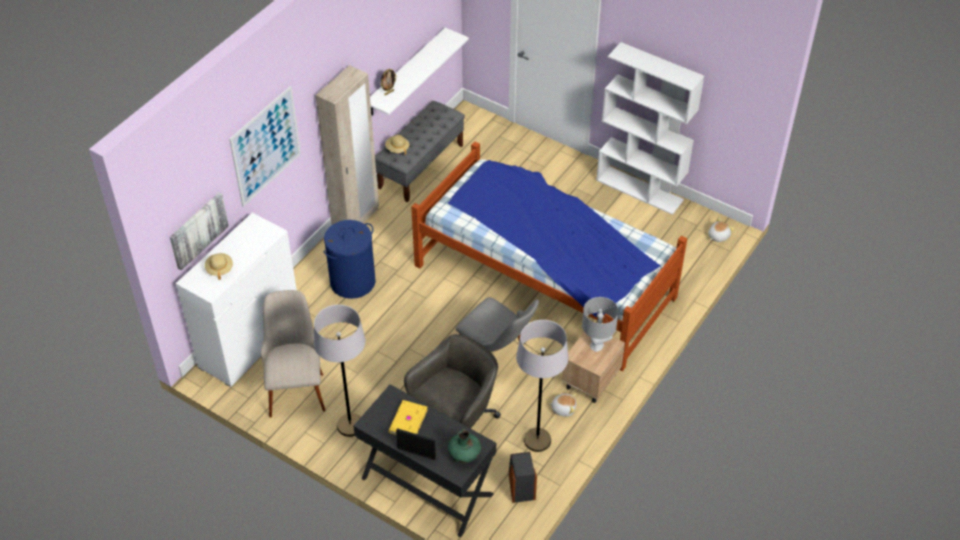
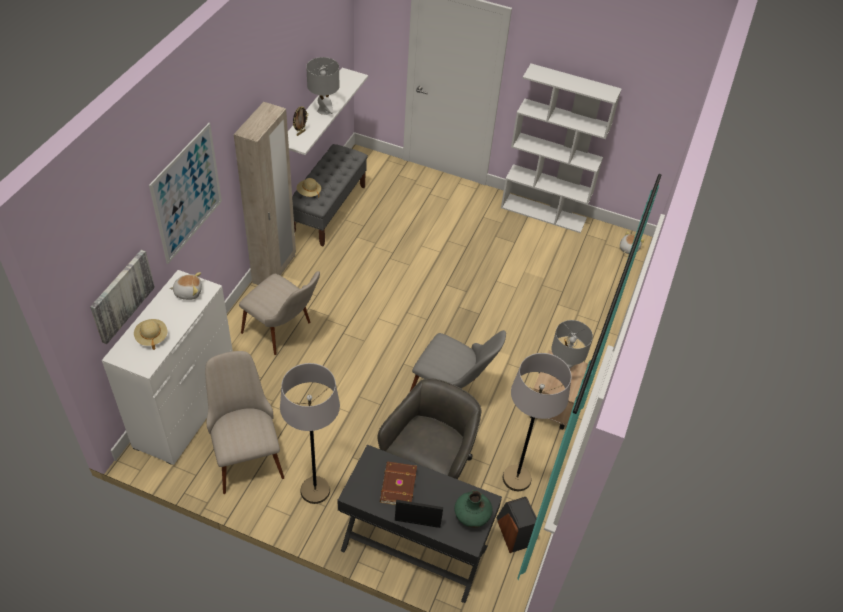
camera: 15 degrees left, 0 degrees up
(352, 282) = (284, 333): blue laundry basket -> beige chair
(407, 421) = (397, 485): yellow book -> brown book
(416, 72) = (324, 111): none -> grey table lamp
(545, 280) = (478, 309): bed -> none
(563, 408) = (533, 440): plush toy -> plush toy (188, 292)

